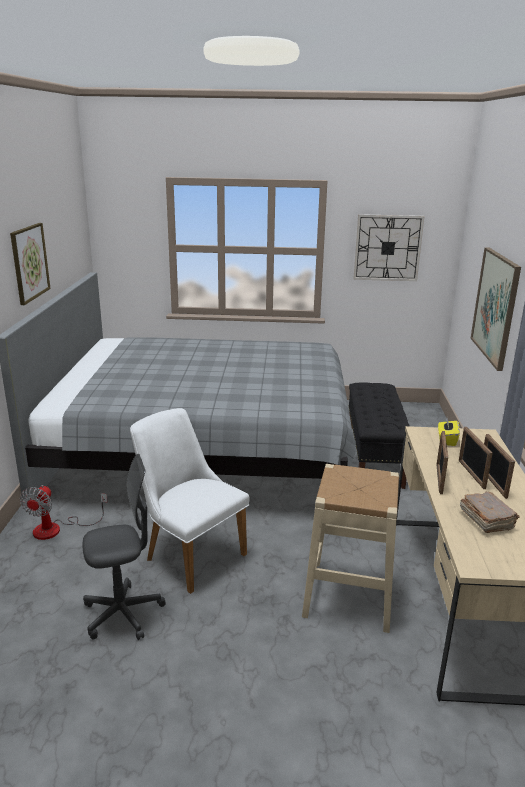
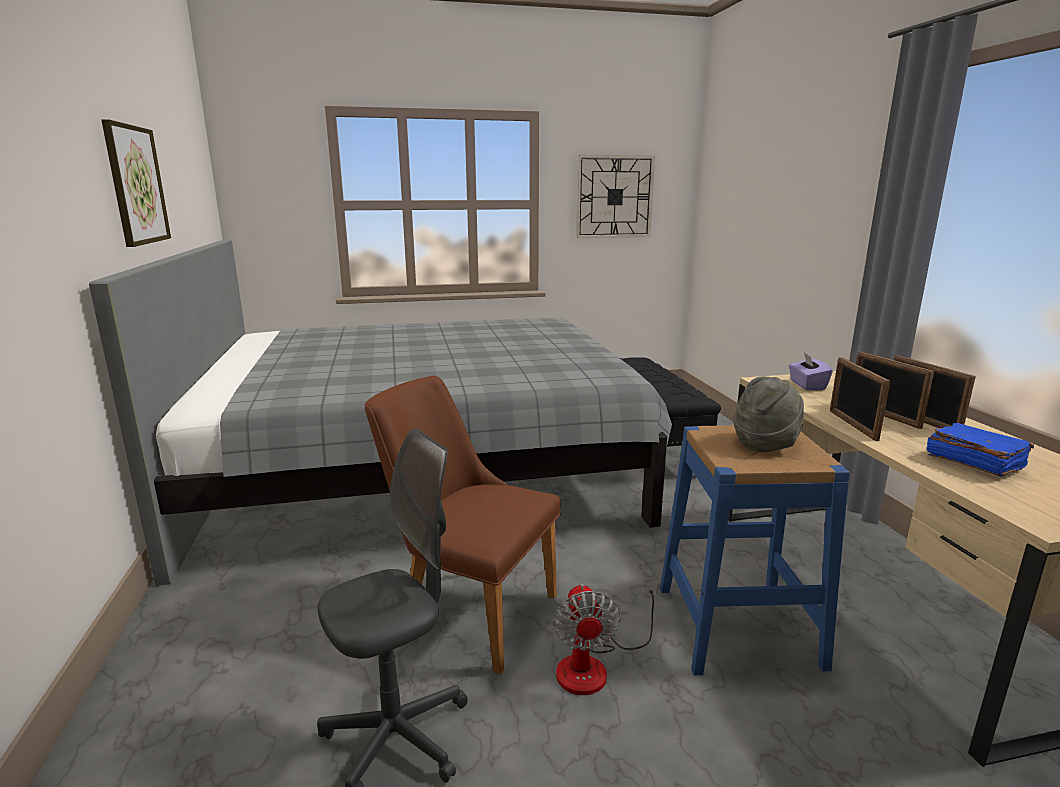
camera: 15 degrees left, 5 degrees down
(57, 529) = (226, 611): fan -> fan (594, 666)
(189, 553) = (467, 610): white chair -> brown chair
(349, 595) = (737, 625): beige stool -> blue stool
(366, 484) = (765, 443): none -> grey hat
(446, 440) = (807, 385): yellow tissue box -> purple tissue box
(486, 520) = (973, 462): brown book -> blue book
(495, 306) = (785, 234): picture -> none

